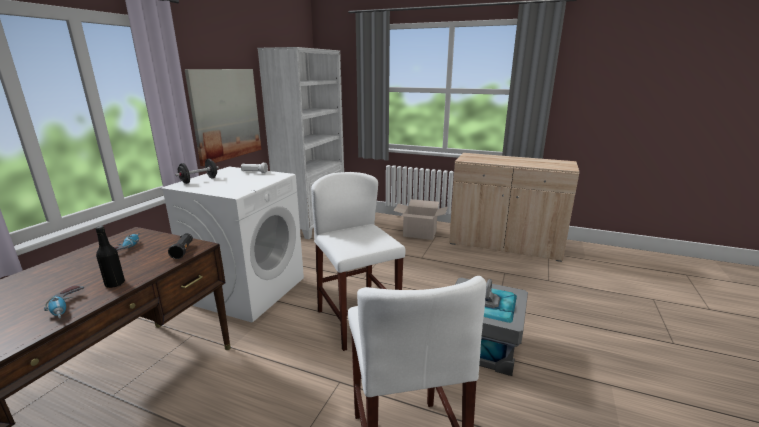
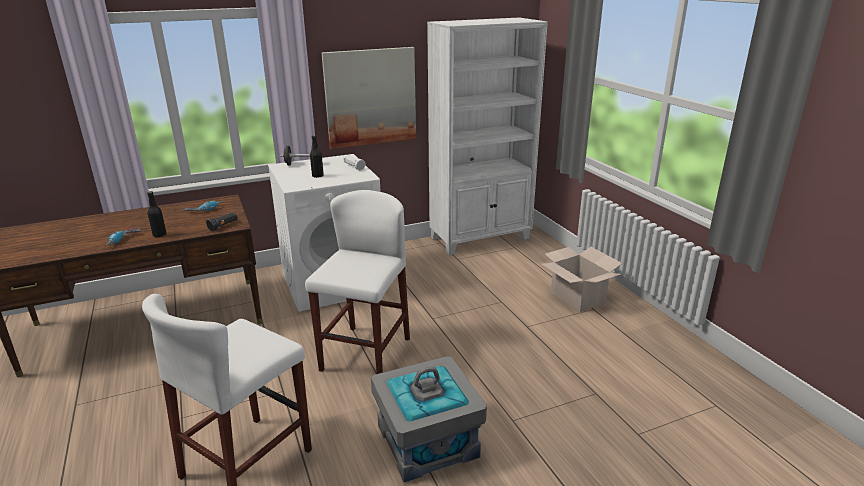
camera: 45 degrees right, 5 degrees up
(237, 183) = (317, 176): none -> black bottle
(505, 245) = (668, 363): beige cabinet -> none

